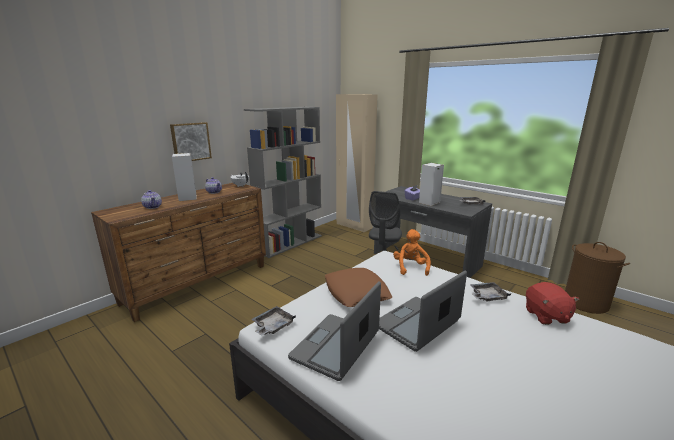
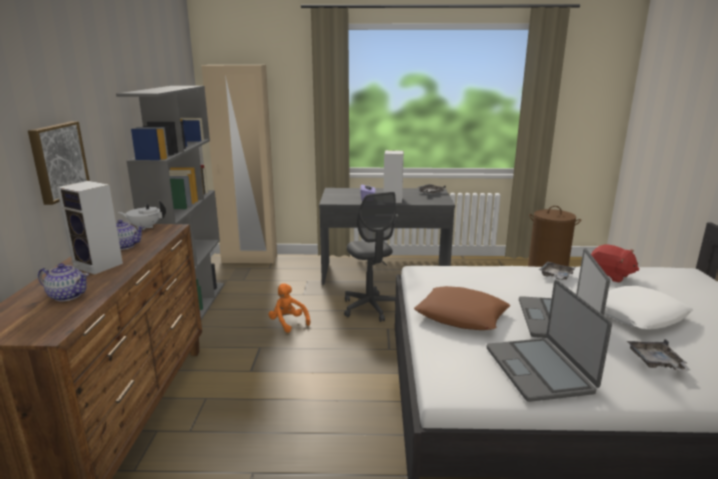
camera: 40 degrees left, 0 degrees up
(272, 326) = (454, 383): grey tray -> grey tray (655, 362)
(410, 267) = (461, 274): orange plush toy -> orange plush toy (288, 323)
(504, 355) = (638, 315): none -> white pillow

